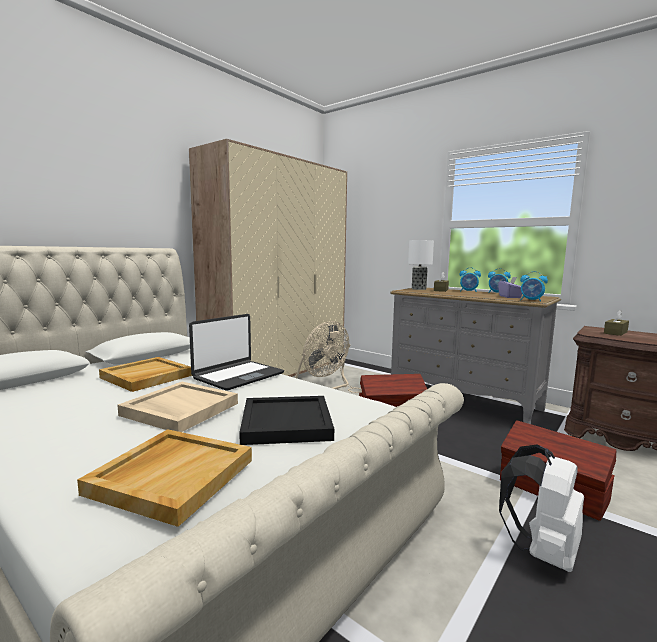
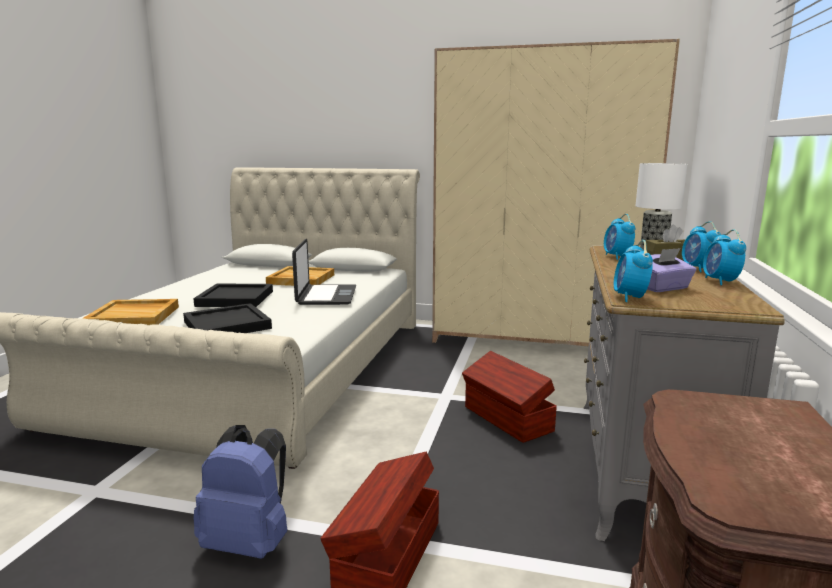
camera: 65 degrees right, 5 degrees up
(179, 409) = (235, 298): beige tray -> black tray
(238, 376) = (326, 296): laptop -> laptop turned 105 degrees counterclockwise
(332, 386) = (550, 370): beige fan -> none
(431, 292) = (617, 257): none -> alarm clock
(541, 551) = (249, 542): white backpack -> blue backpack
(615, 332) = (757, 426): brown tissue box -> none

